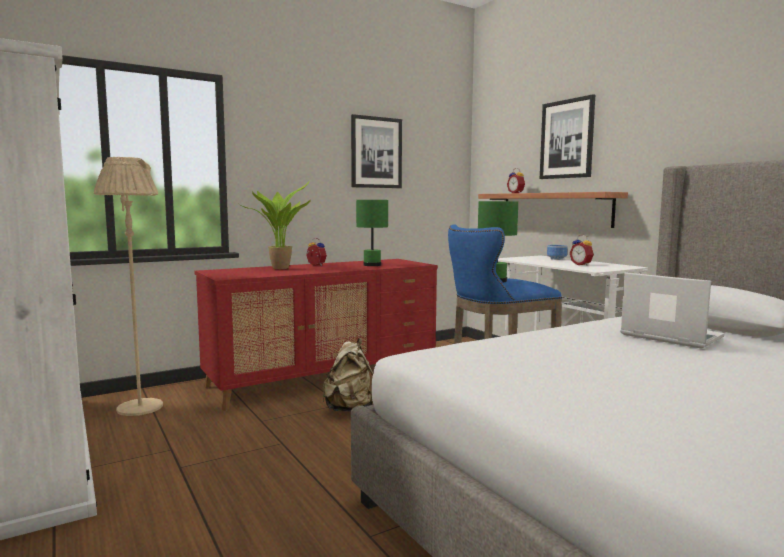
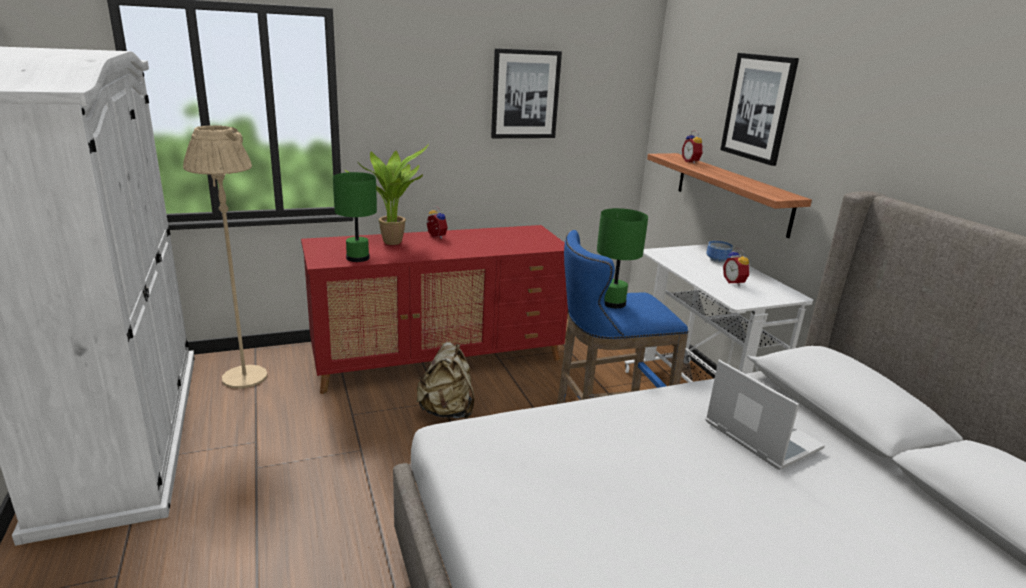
camera: 10 degrees right, 15 degrees up
(372, 265) = (498, 243): green table lamp -> green table lamp (357, 258)

